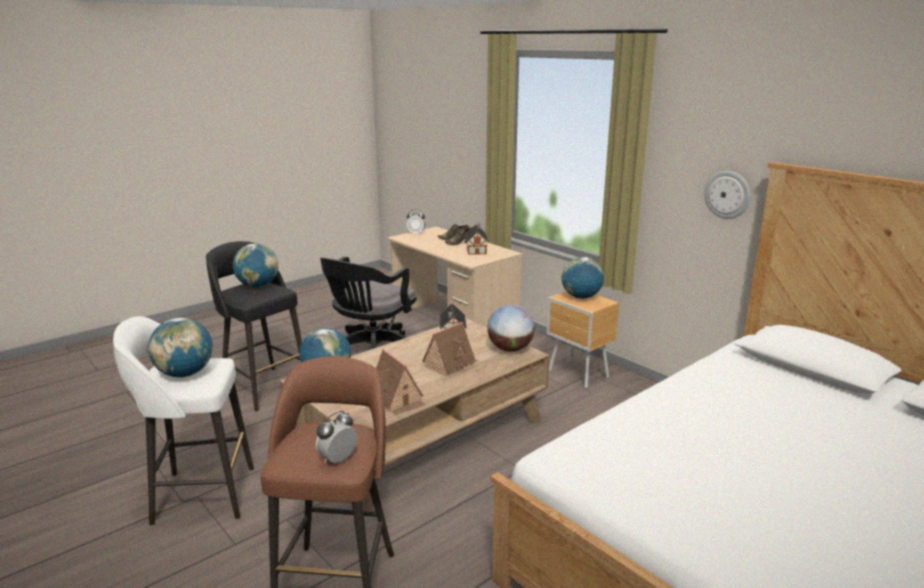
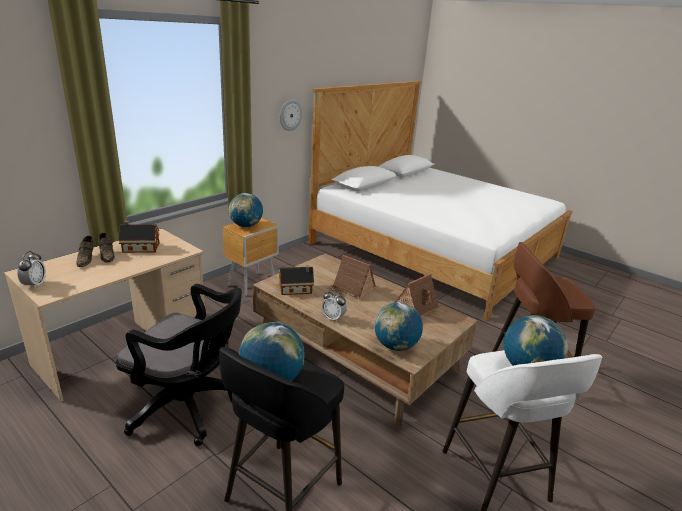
camera: 100 degrees left, 5 degrees up
(338, 459) = (562, 281): alarm clock -> alarm clock (333, 318)
(510, 349) = (319, 266): globe -> none

